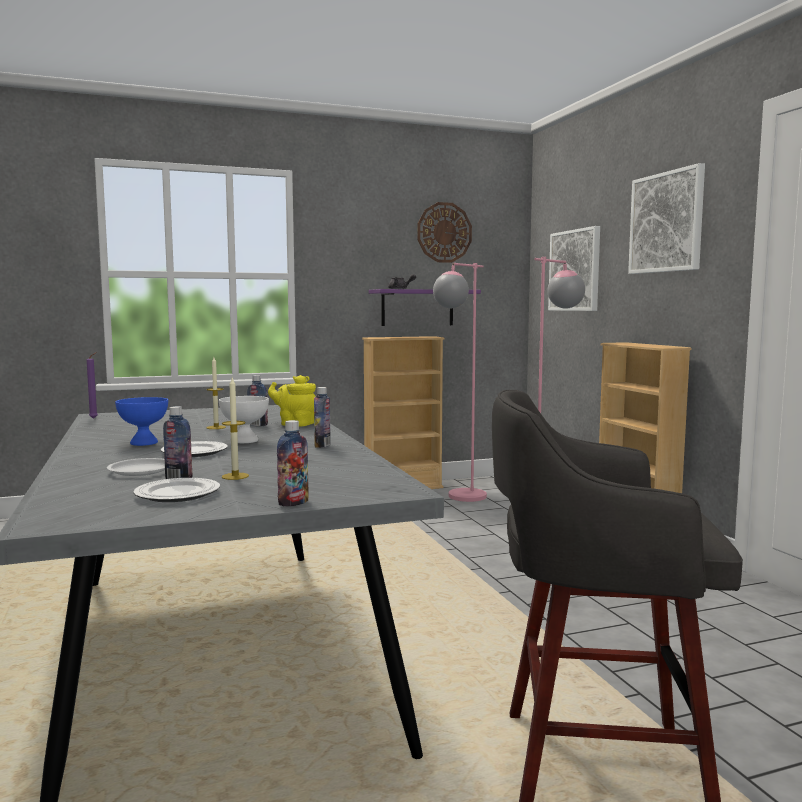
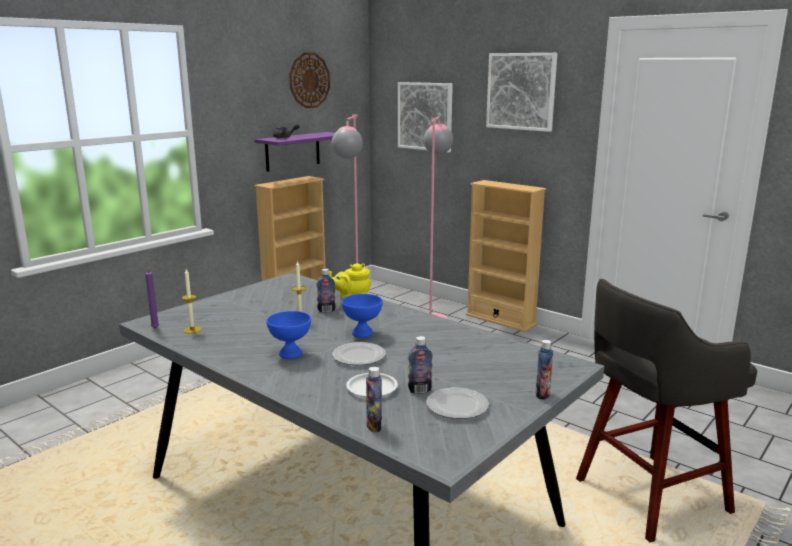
camera: 30 degrees left, 10 degrees up
(235, 476) = (450, 377): candle -> candle (192, 330)
(246, 440) = (363, 333): white bowl -> blue bowl
(322, 445) = (430, 327): bottle -> bottle (374, 426)

